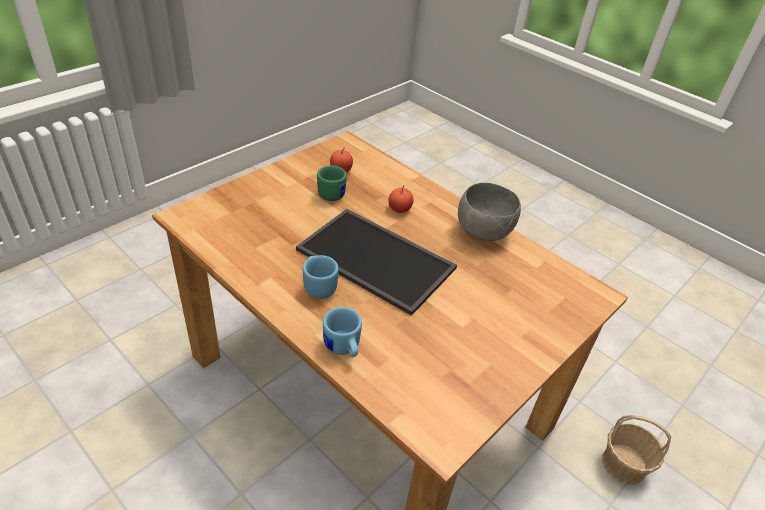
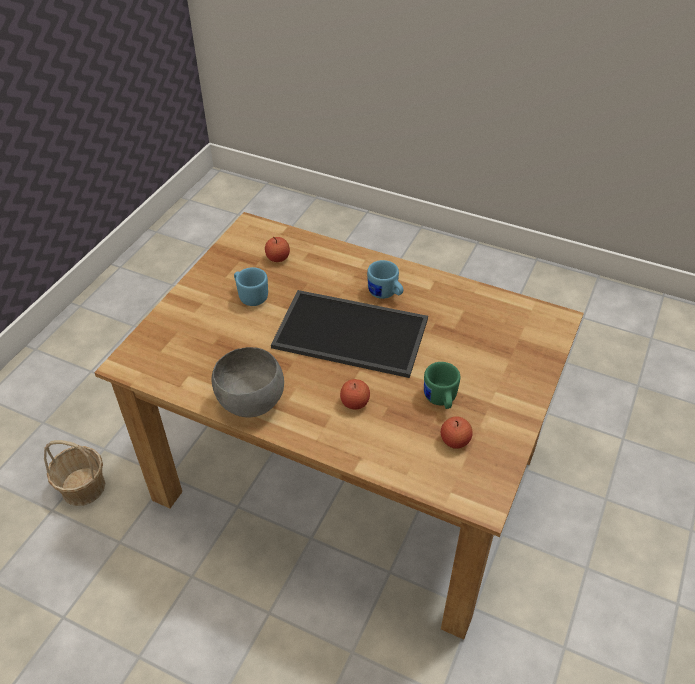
camera: 165 degrees right, 5 degrees up
(343, 349) = (338, 256): blue mug -> blue mug (251, 296)
(419, 371) = (278, 258): none -> apple

